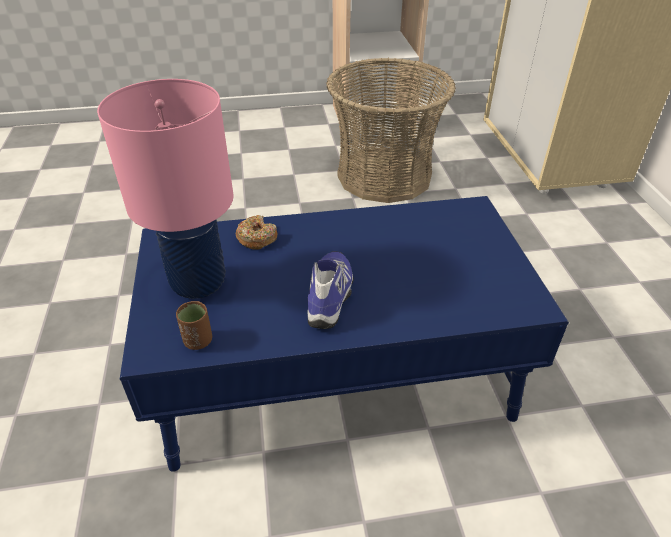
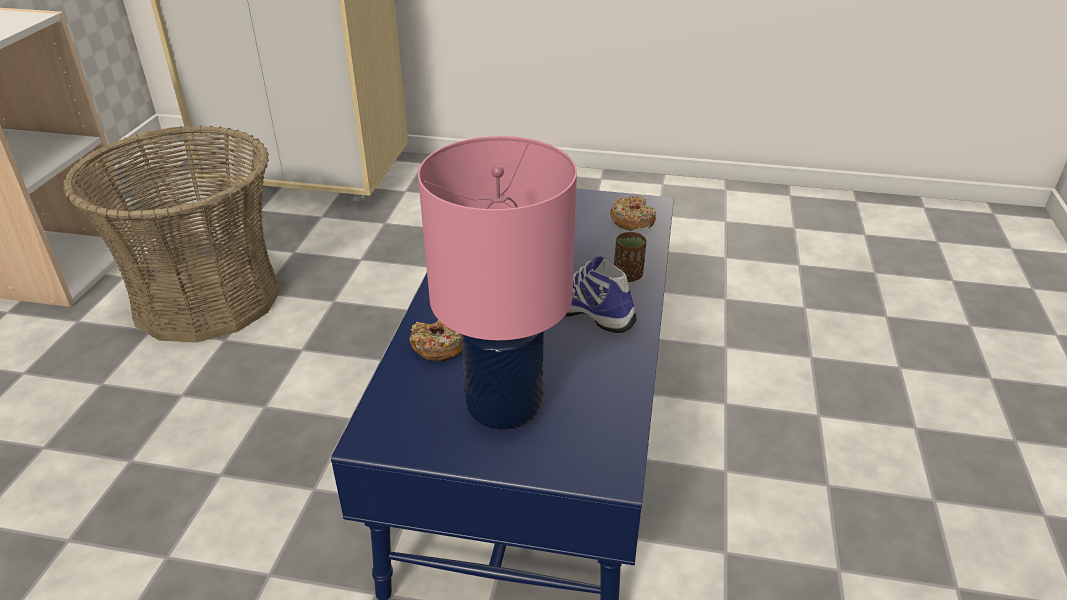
camera: 70 degrees left, 5 degrees down
(198, 341) = (607, 424): brown cup -> brown cup (628, 275)
(495, 299) = (632, 220): none -> donut

